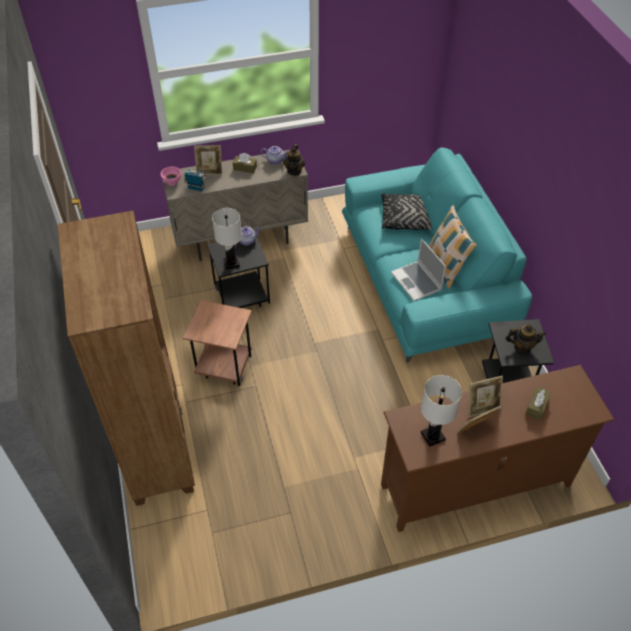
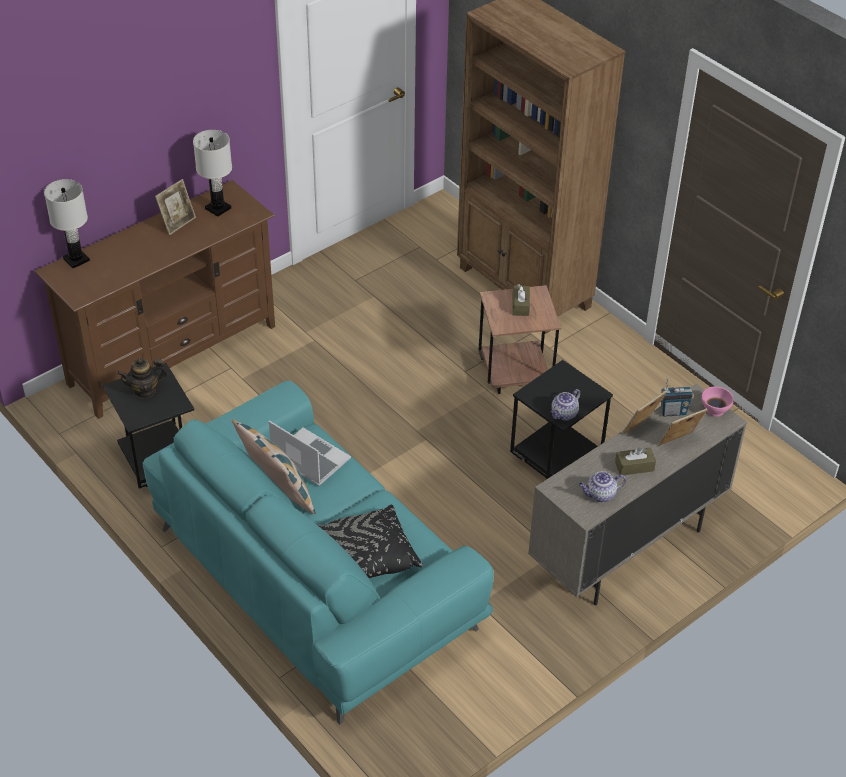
camera: 155 degrees right, 5 degrees down
(231, 263) = (559, 379): white table lamp -> white table lamp (76, 259)
(294, 171) = (558, 486): teapot -> none
(482, 407) = (175, 242): picture frame -> picture frame (641, 429)
(536, 406) = (118, 258): brown tissue box -> brown tissue box (520, 305)

